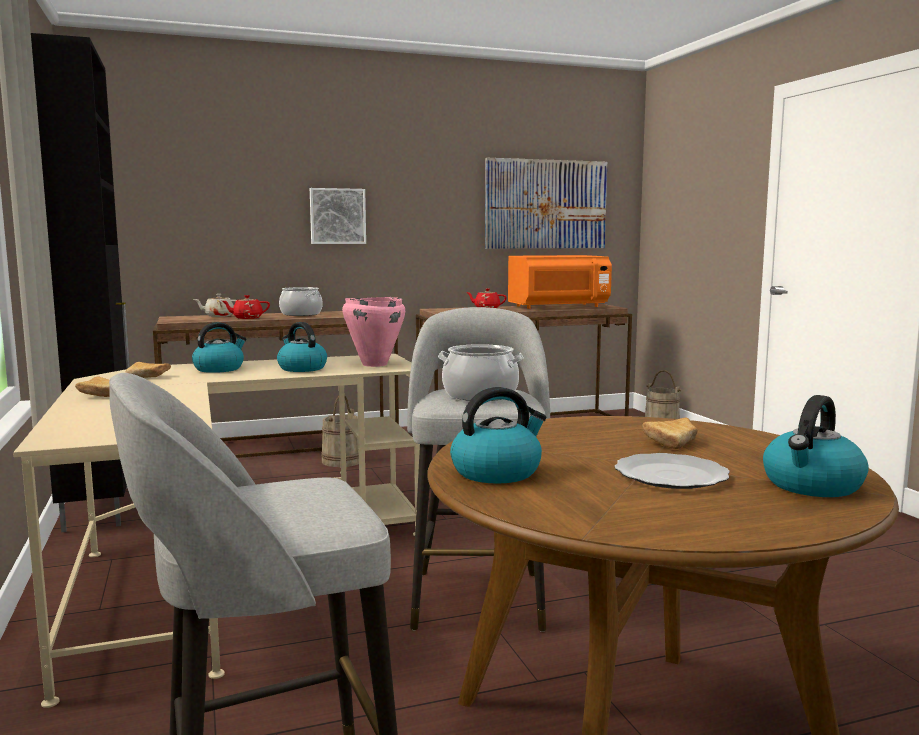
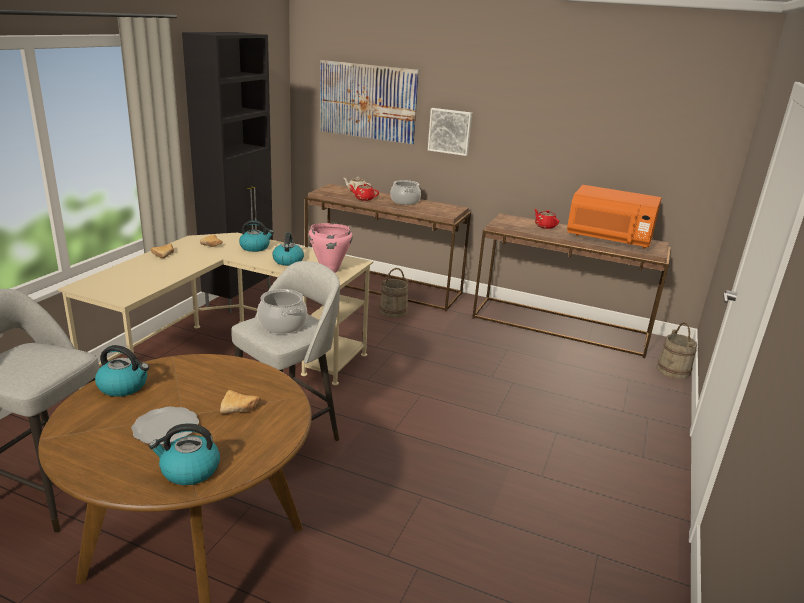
camera: 40 degrees right, 15 degrees up
(546, 204) = (634, 143): picture -> picture (367, 101)

